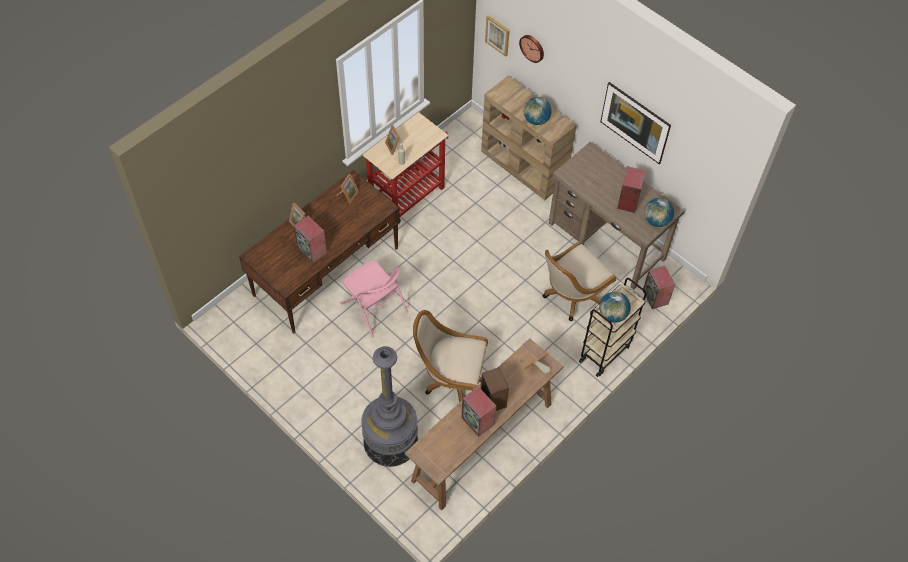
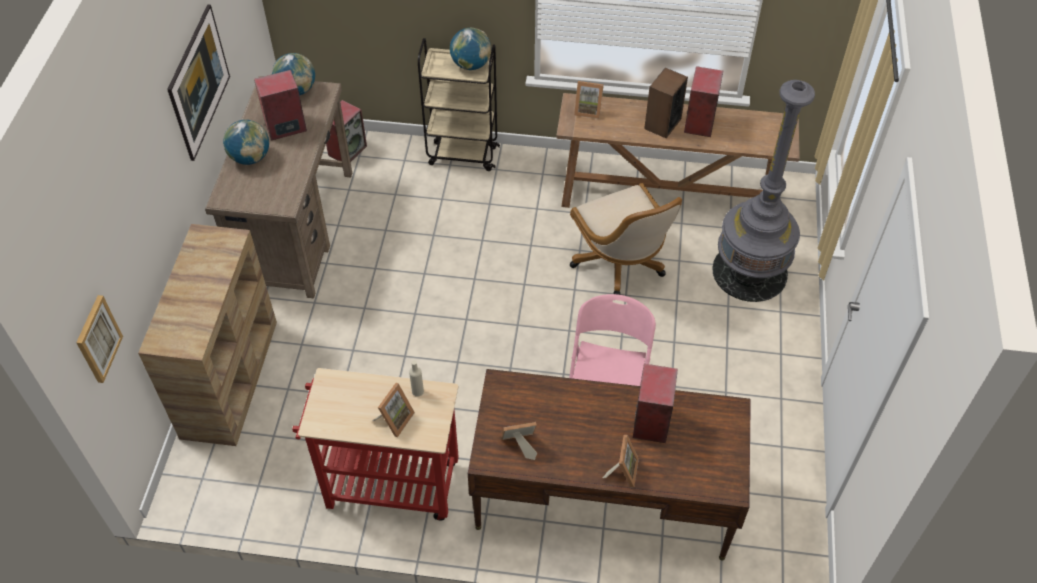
camera: 125 degrees left, 5 degrees down
(532, 47) = (120, 249): wall clock -> none
(536, 120) = (214, 270): globe -> globe (250, 158)
(572, 296) = (409, 219): office chair -> none

